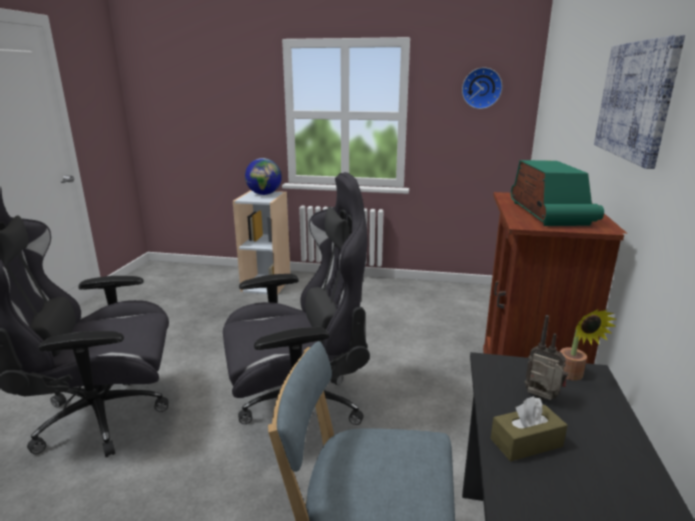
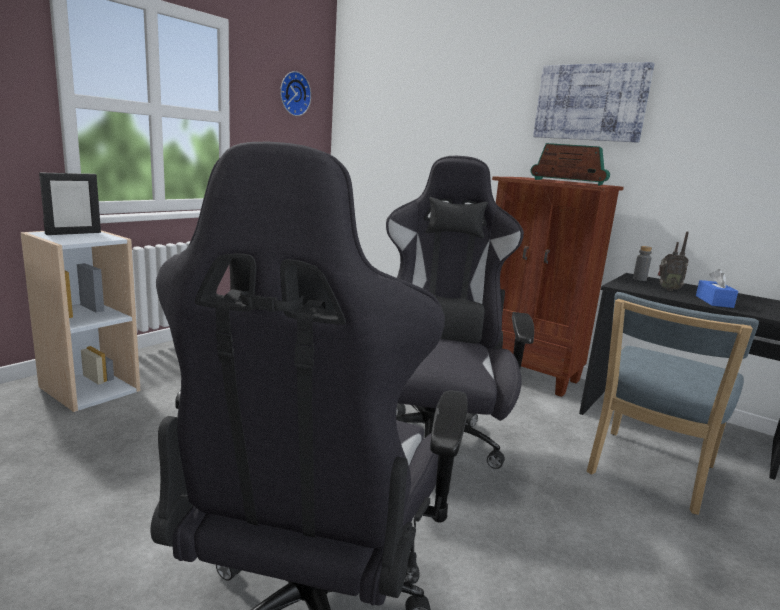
camera: 65 degrees left, 5 degrees down
(264, 194) = (73, 233): globe -> picture frame
(526, 442) = (714, 301): brown tissue box -> blue tissue box
(541, 400) = (667, 289): radio -> radio turned 135 degrees counterclockwise
(572, 376) = (639, 279): potted plant -> grey bottle

